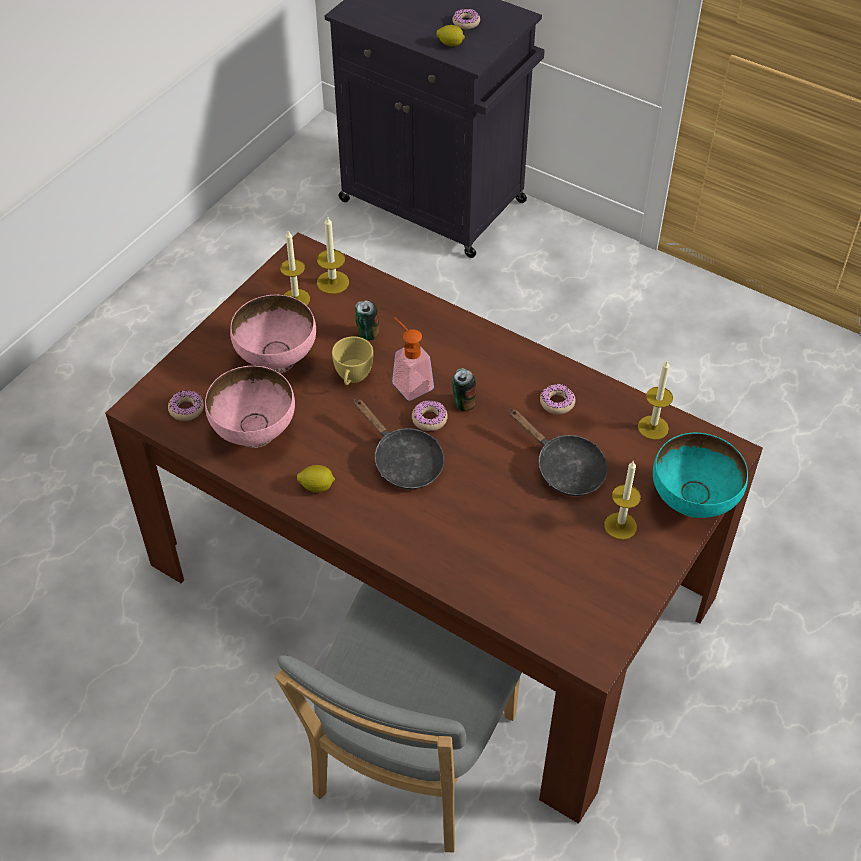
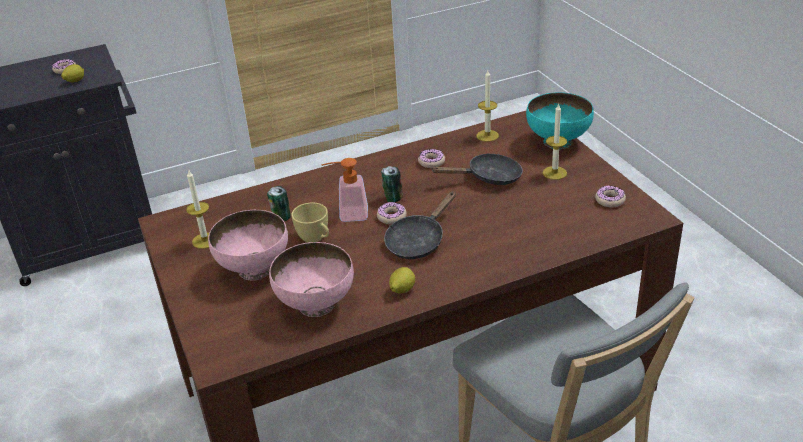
camera: 55 degrees left, 15 degrees down
(186, 409) = (250, 336): donut -> donut (610, 200)
(332, 282) = (211, 217): candle -> none
(403, 461) = (418, 241): black frying pan -> black frying pan turned 135 degrees clockwise

